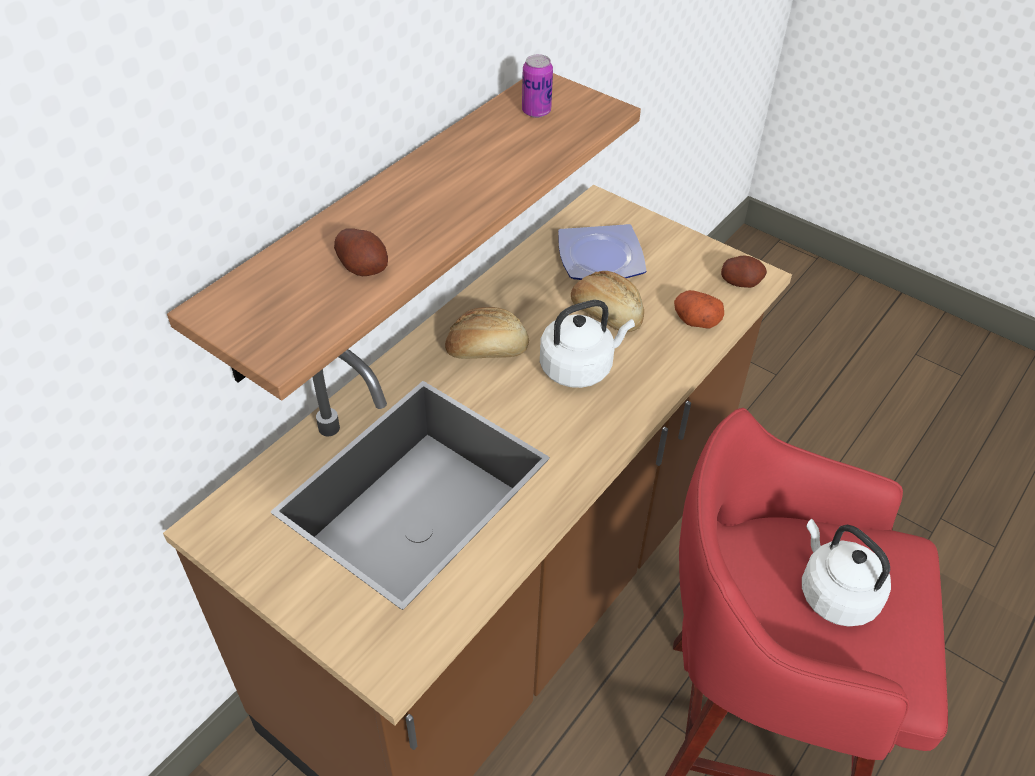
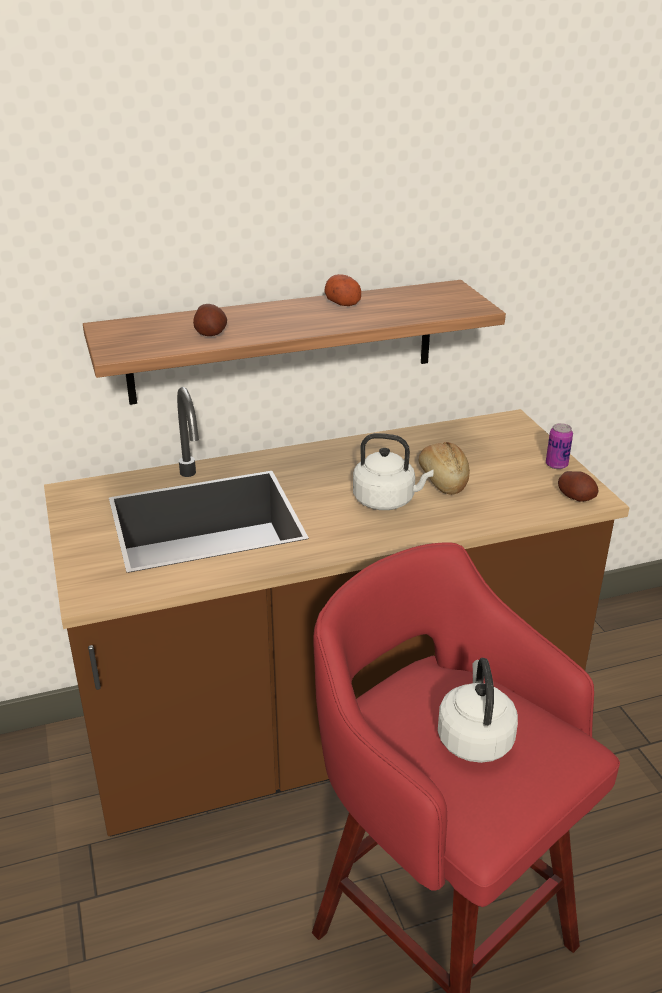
camera: 35 degrees right, 15 degrees down
(487, 349) = (333, 469): bread -> none
(536, 111) = (425, 297): can -> can (556, 465)
(598, 257) = (475, 448): plate -> none
(695, 320) = (509, 506): potato -> potato (341, 302)

